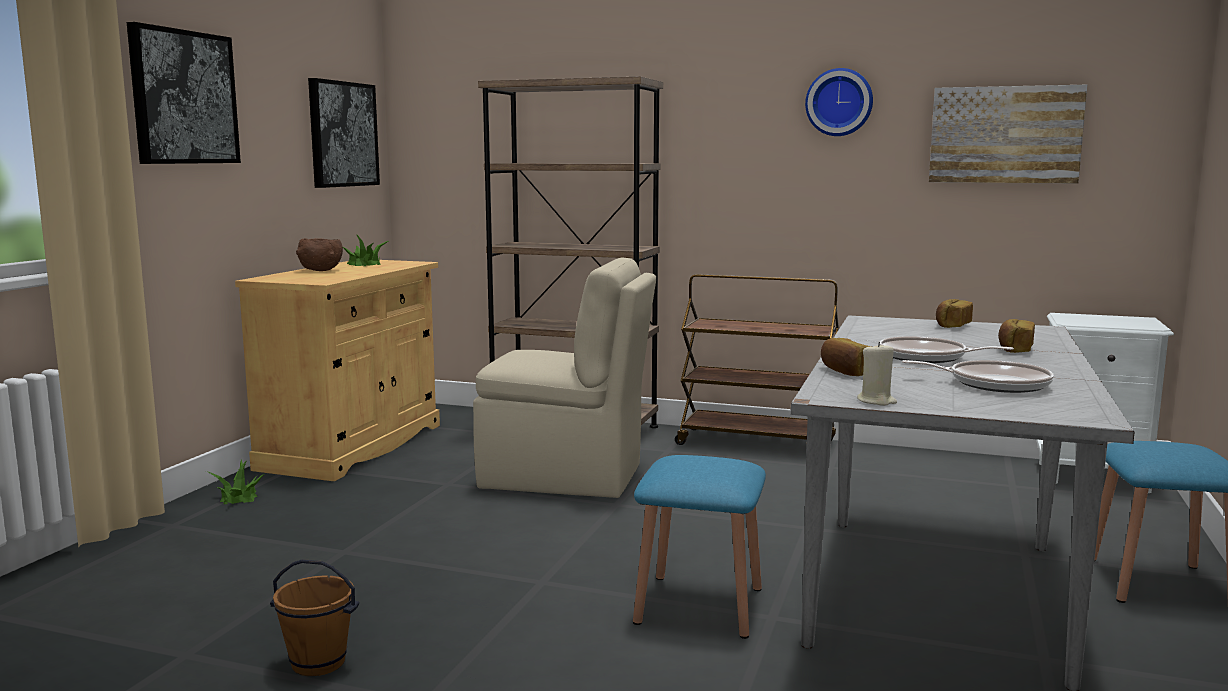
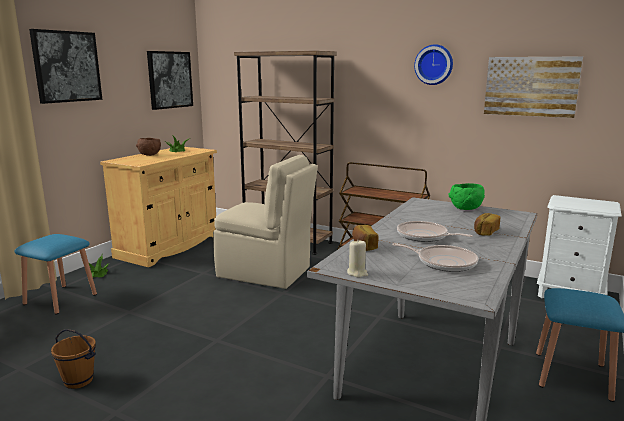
camera: 10 degrees right, 5 degrees up
(699, 605) = (291, 364): blue stool -> blue stool (60, 299)
(952, 325) = (466, 209): bread -> green bowl

